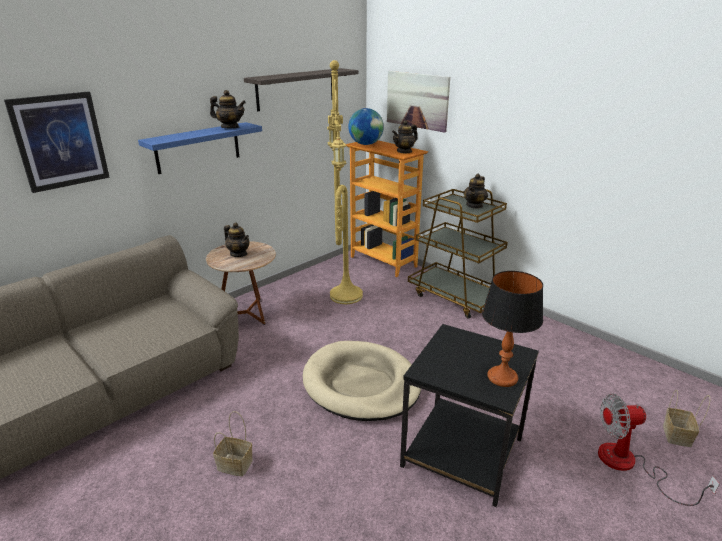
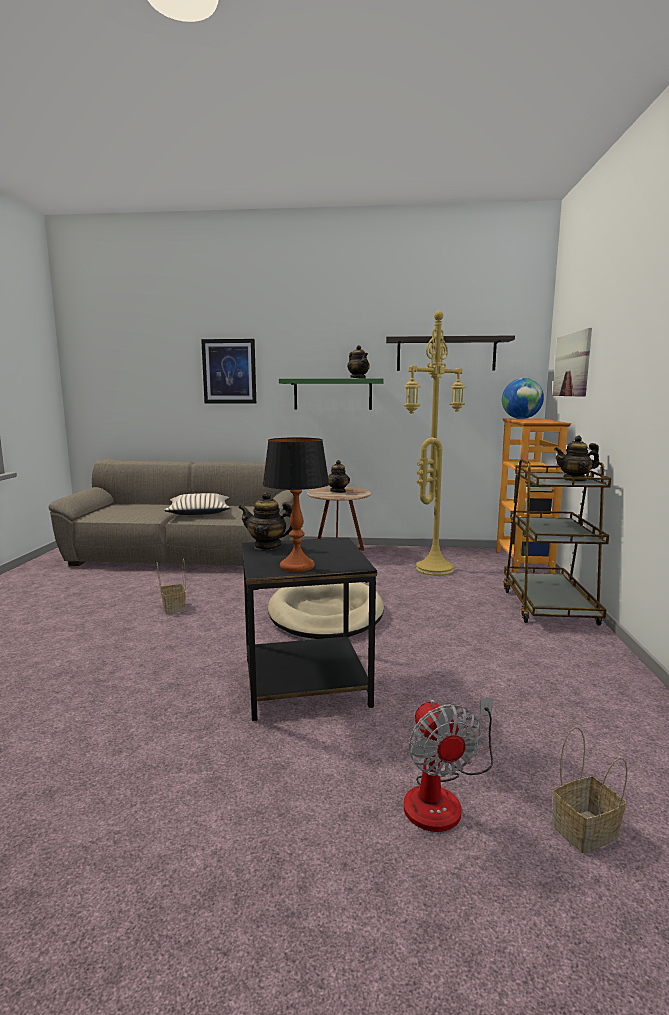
camera: 50 degrees right, 15 degrees down
(111, 341) = (199, 512): none -> beige pillow
(198, 147) = (332, 394): blue shelf -> green shelf
(404, 151) = (542, 421): teapot -> teapot (268, 546)
(629, 465) = (443, 796): fan -> fan turned 150 degrees counterclockwise

